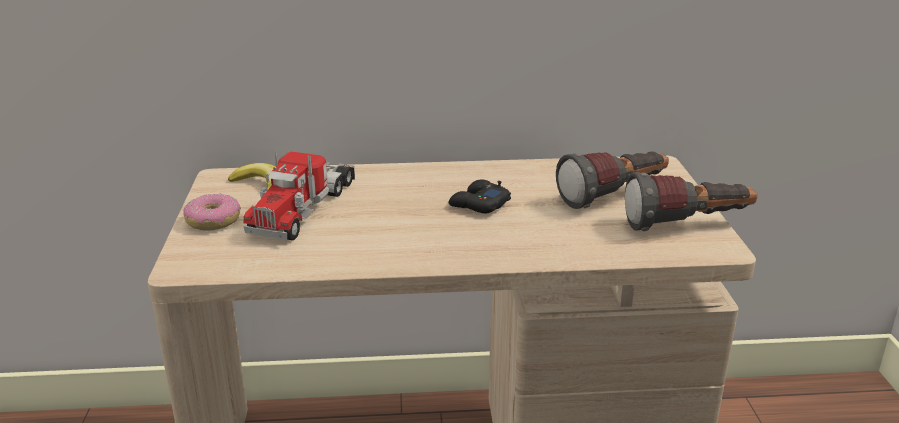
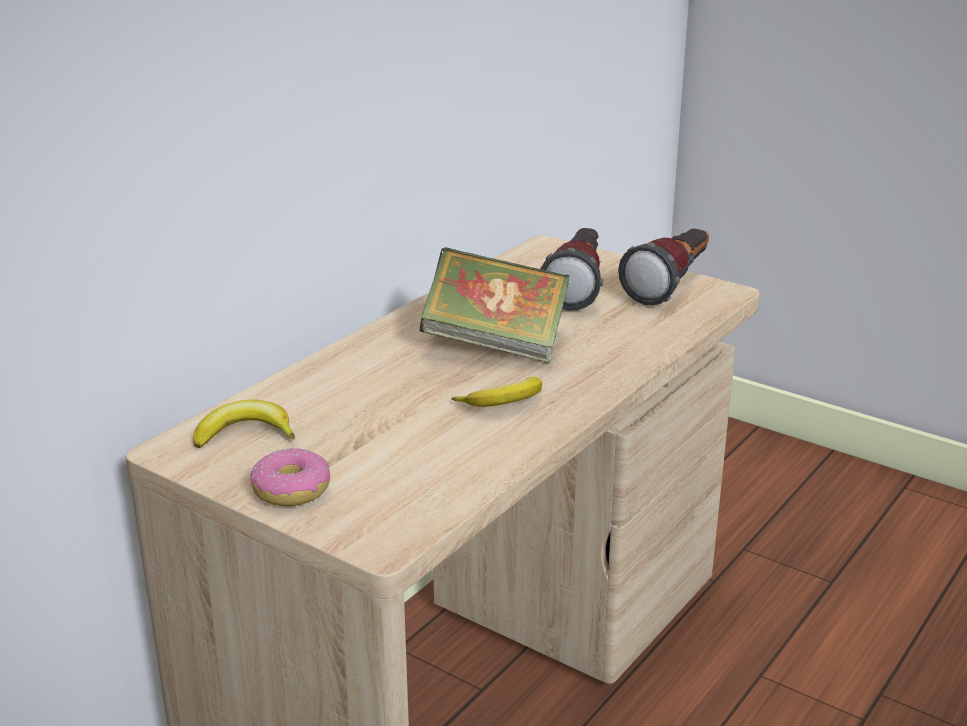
camera: 50 degrees left, 0 degrees up
(304, 208) = (351, 428): toy truck -> none
(402, 237) = (504, 403): none -> banana
(479, 204) = (495, 344): black game controller -> book

